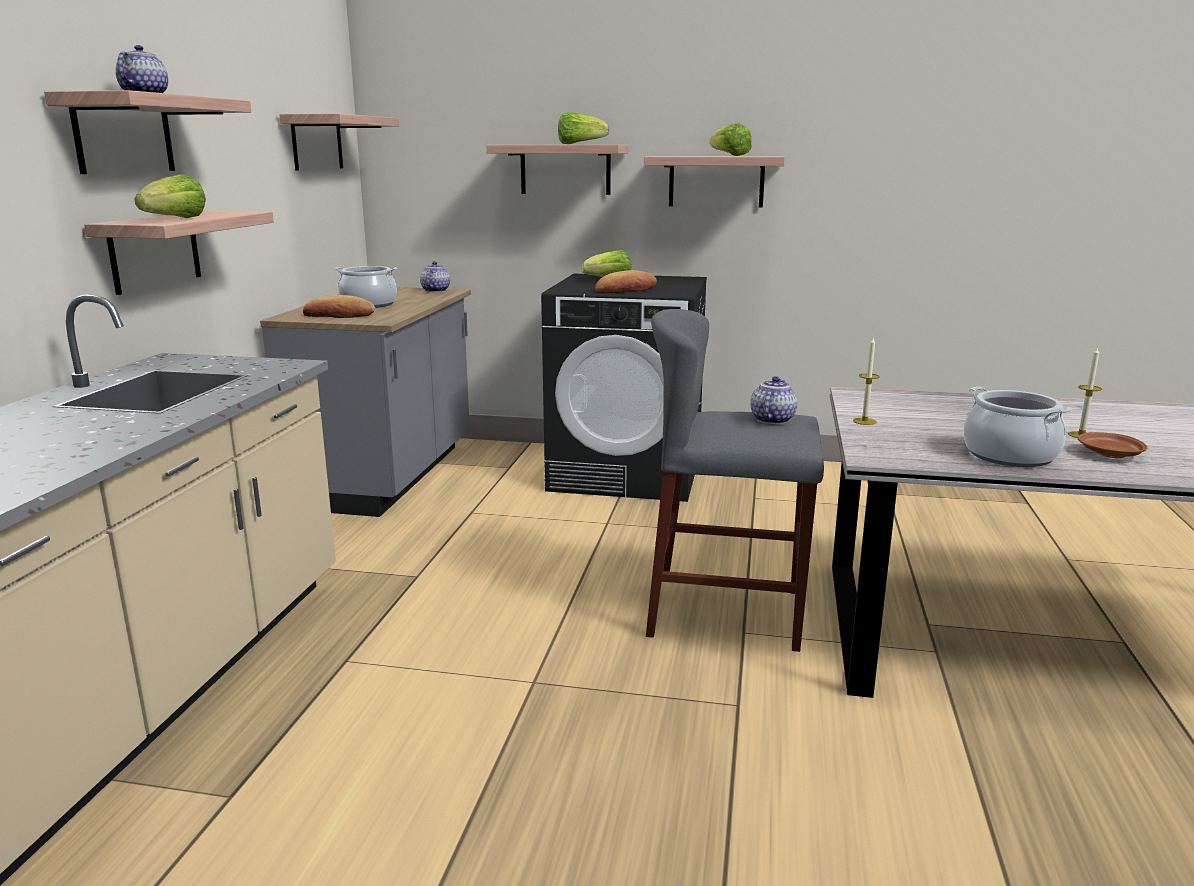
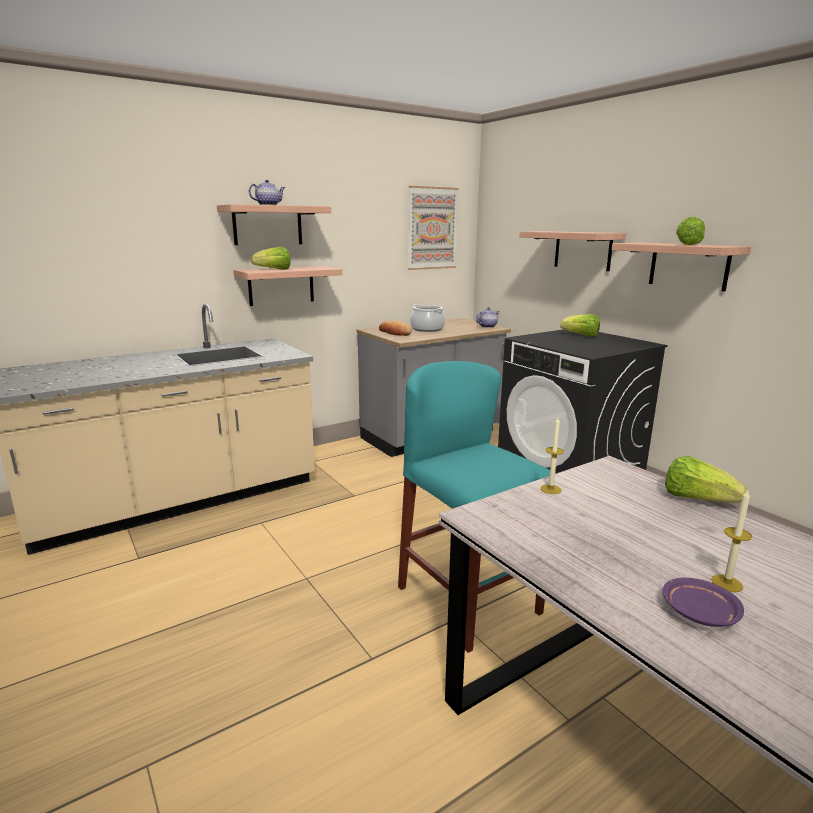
camera: 45 degrees right, 0 degrees up
(317, 143) = (432, 228): shelf -> picture
(579, 144) = (580, 232): lettuce -> lettuce (696, 499)
(626, 290) = (565, 344): bread -> none
(726, 612) = (468, 600): grey stool -> turquoise stool
(772, 419) = (504, 464): teapot -> none
(1009, 455) = (587, 564): cooking pot -> none
(1109, 454) = (698, 612): brown plate -> purple plate

